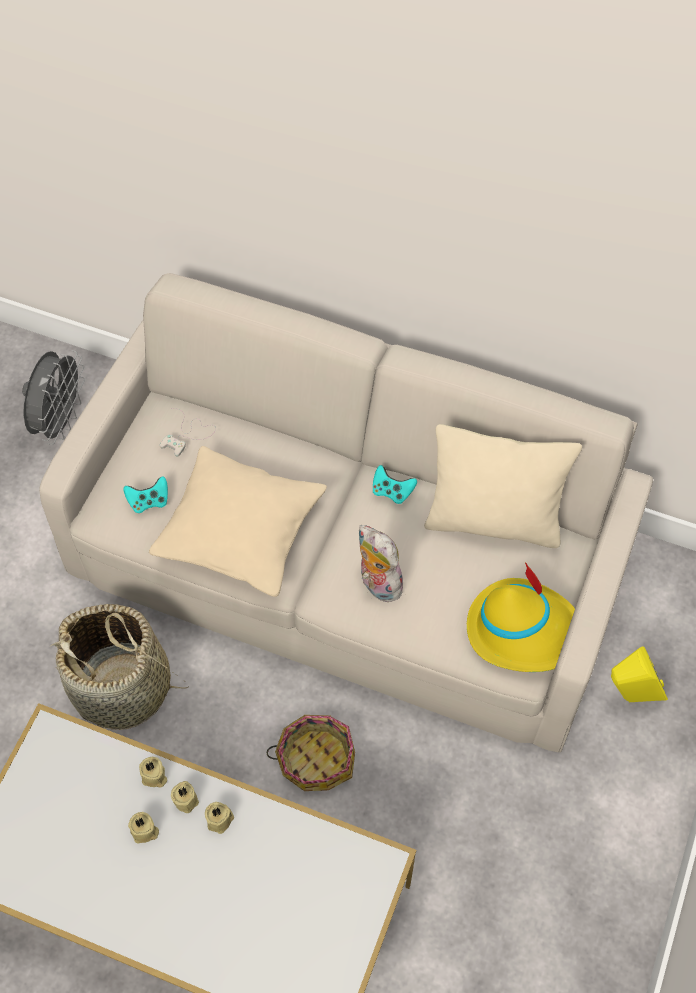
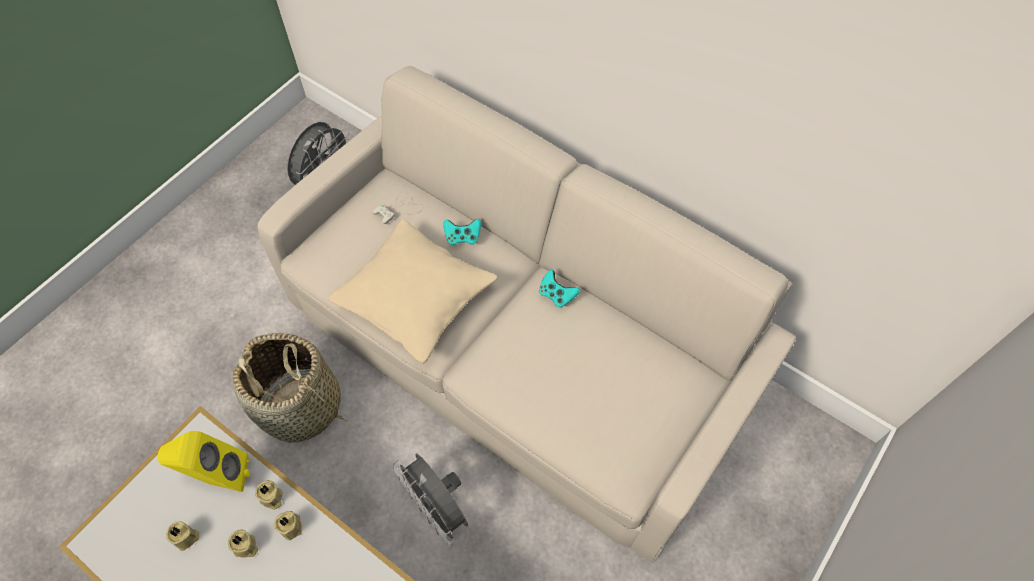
camera: 15 degrees right, 0 degrees up
(148, 501) = (348, 255): turquoise game controller -> turquoise game controller (462, 237)
(220, 820) = (314, 555): beige candle -> beige candle (186, 538)
(315, 757) = (438, 509): basket -> grey fan
(377, 583) = (519, 373): plush toy -> none
(493, 521) = (639, 342): beige pillow -> none
(523, 630) = (638, 449): yellow hat -> none
(630, 696) = (730, 526): yellow speaker -> yellow speaker (219, 477)

